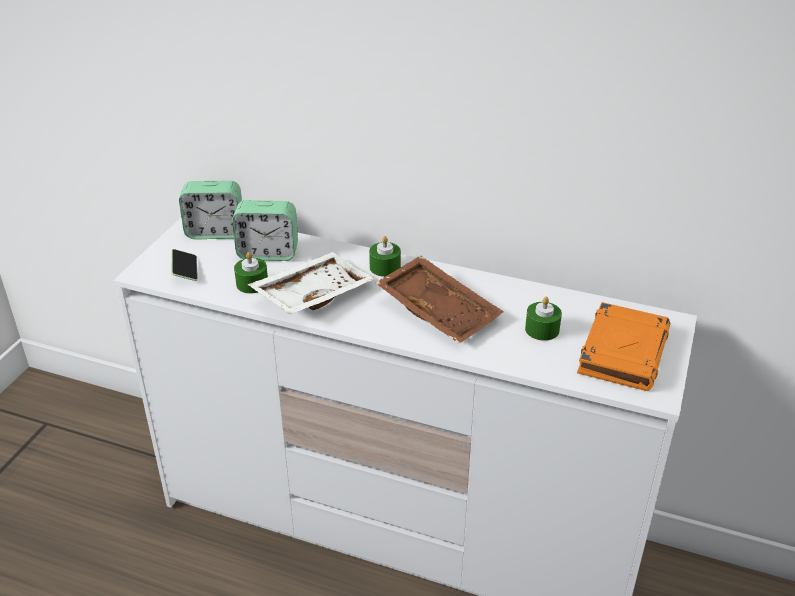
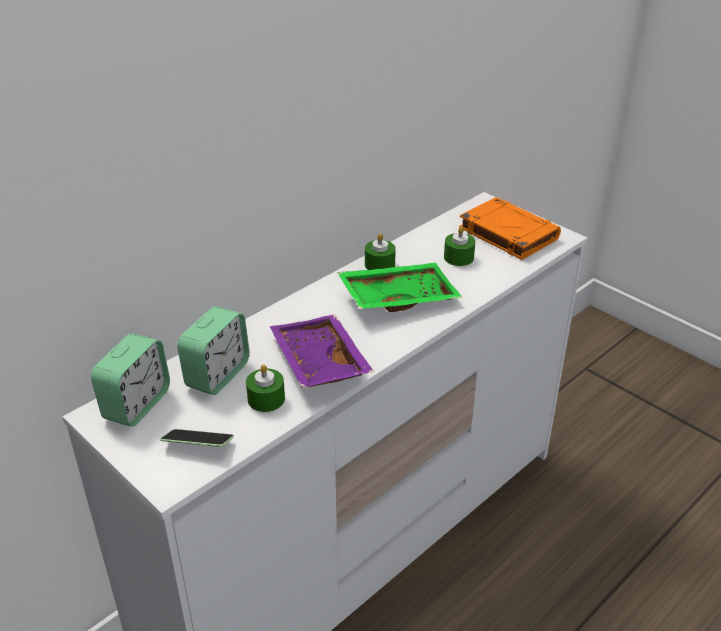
camera: 65 degrees left, 0 degrees up
(311, 294) = (317, 363): white tray -> purple tray
(385, 267) = (308, 308): green candle -> green candle (379, 264)
(440, 310) = (398, 297): brown tray -> green tray

